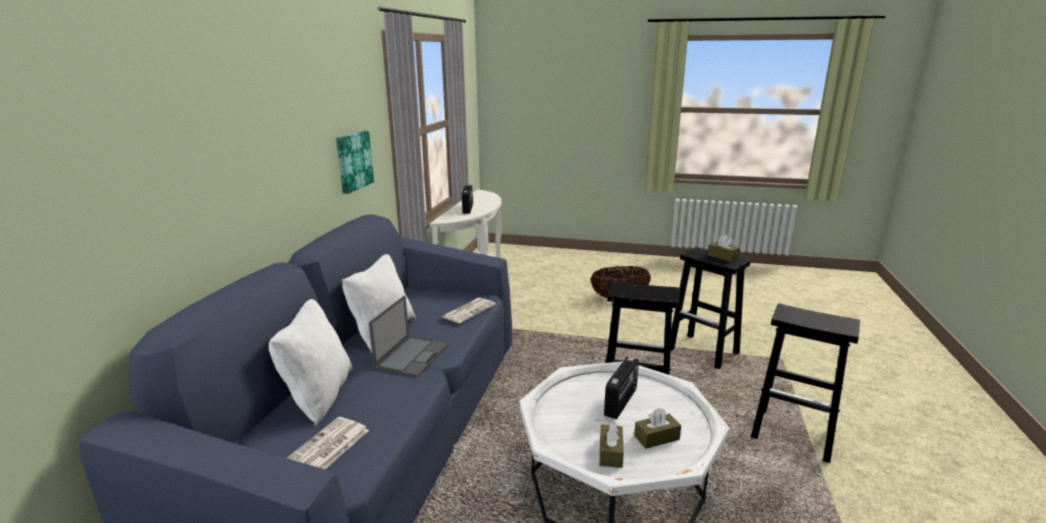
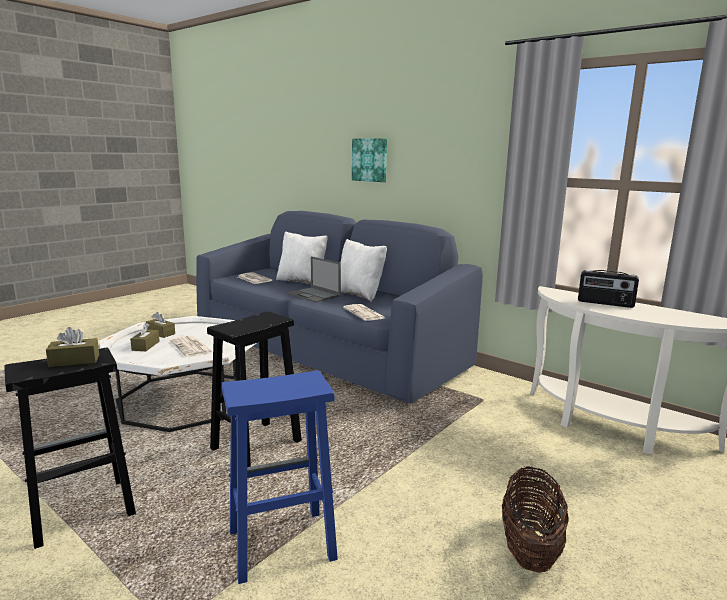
camera: 115 degrees right, 5 degrees down
(353, 161) = (460, 184): picture -> picture (370, 160)
(621, 402) = (192, 347): radio -> newspaper
(704, 352) = (279, 545): black stool -> blue stool
(722, 257) = (269, 392): brown tissue box -> brown tissue box (74, 361)

